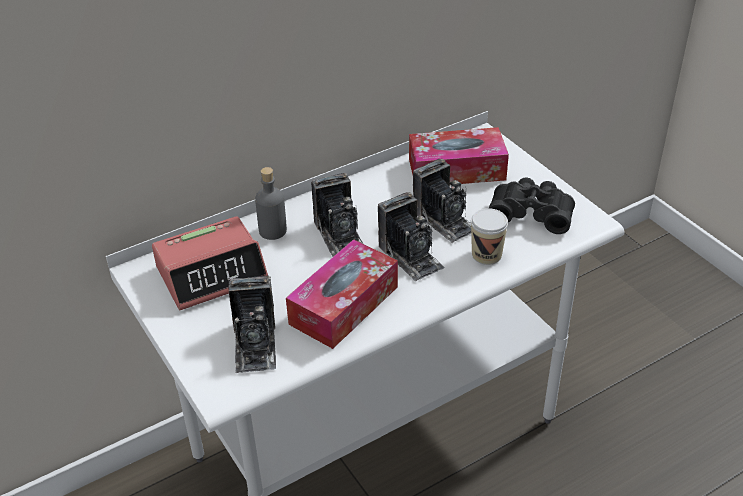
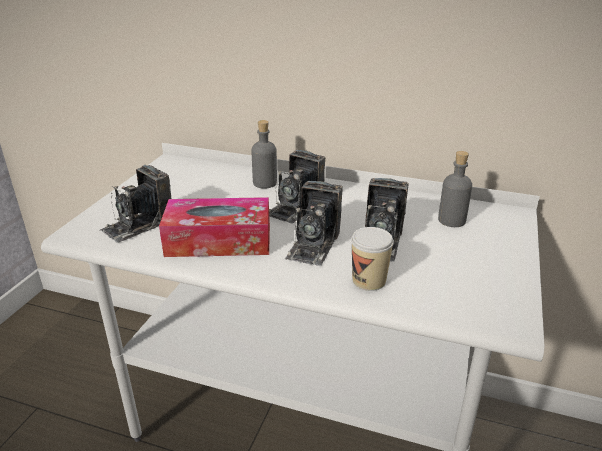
camera: 50 degrees right, 10 degrees down
(212, 273) = (195, 182): alarm clock -> none
(456, 169) = (451, 220): tissue box -> grey bottle
(531, 213) = (463, 280): black binoculars -> none

